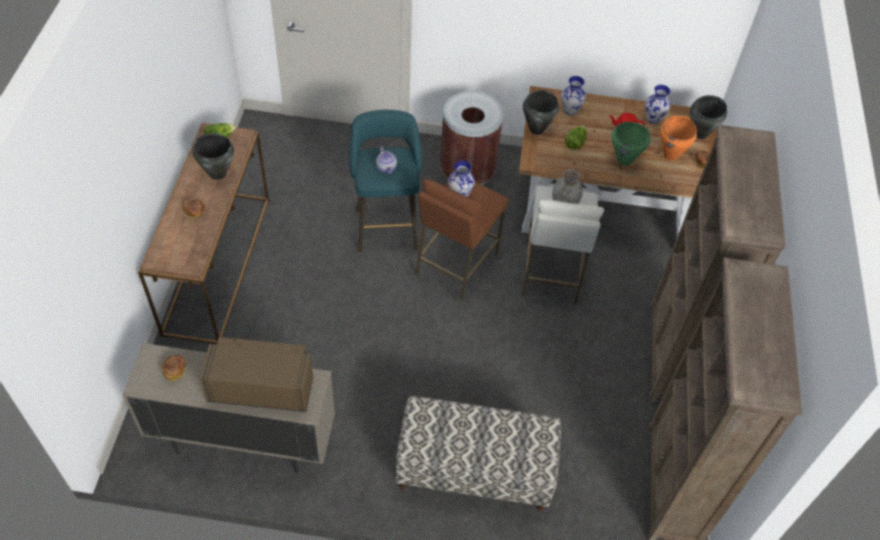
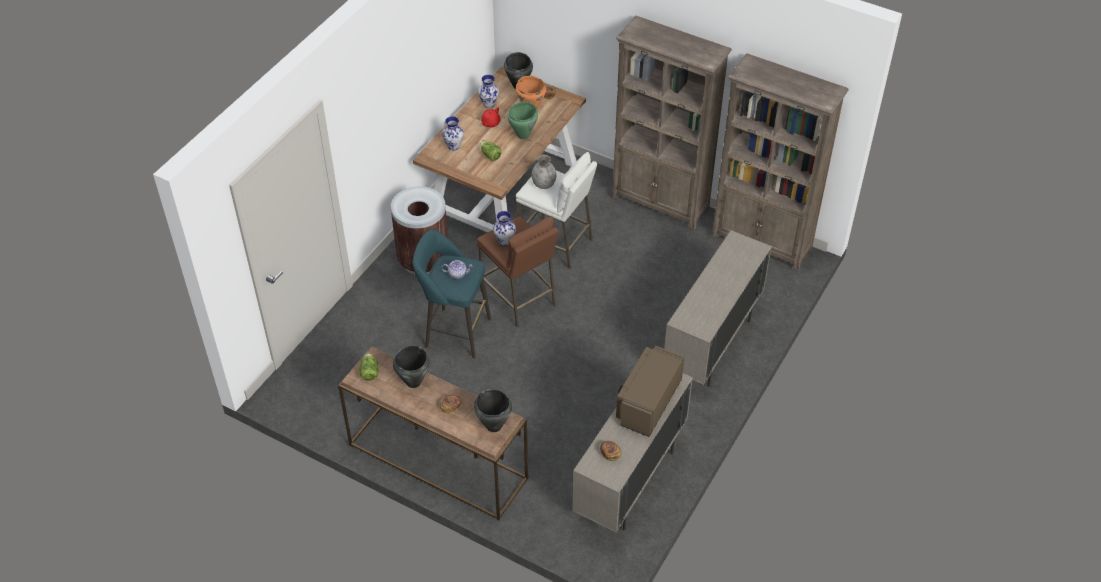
camera: 65 degrees left, 5 degrees down
(474, 471) = (711, 346): bench -> beige cabinet
(536, 129) = (464, 172): black cooking pot -> black cooking pot (494, 426)

